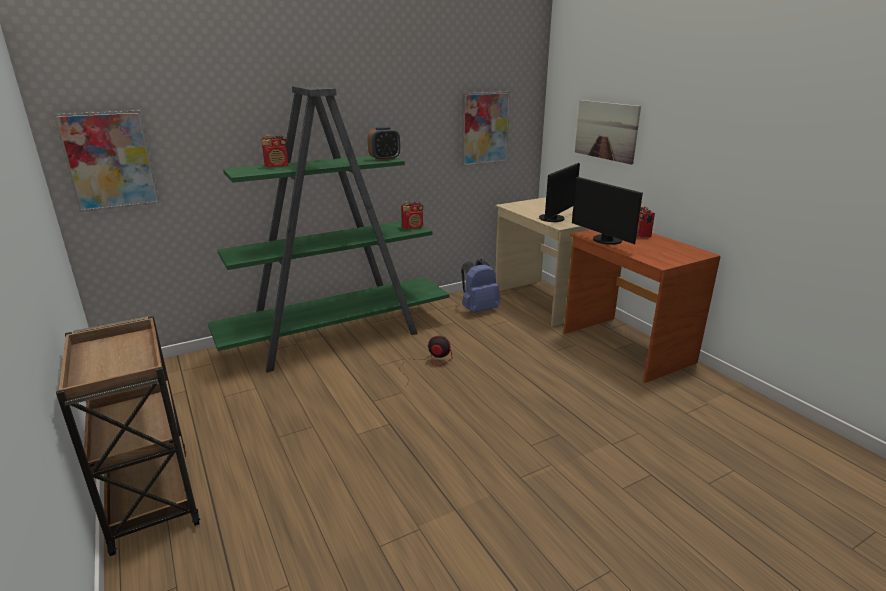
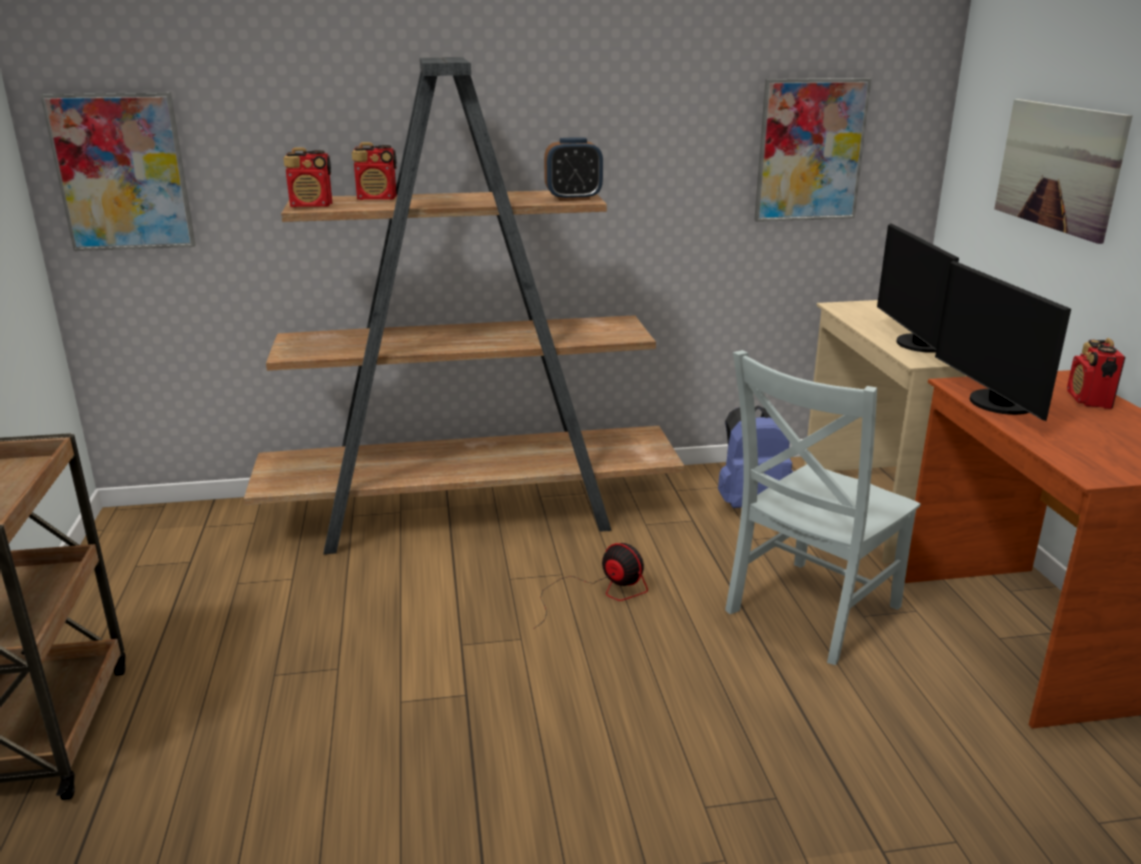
camera: 20 degrees right, 0 degrees up
(337, 337) = (471, 512): green bookcase -> brown bookcase
(413, 227) = (626, 331): radio -> radio (312, 206)
(530, 353) = (808, 612): none -> grey chair
(554, 219) = (917, 344): monitor -> monitor turned 120 degrees clockwise

